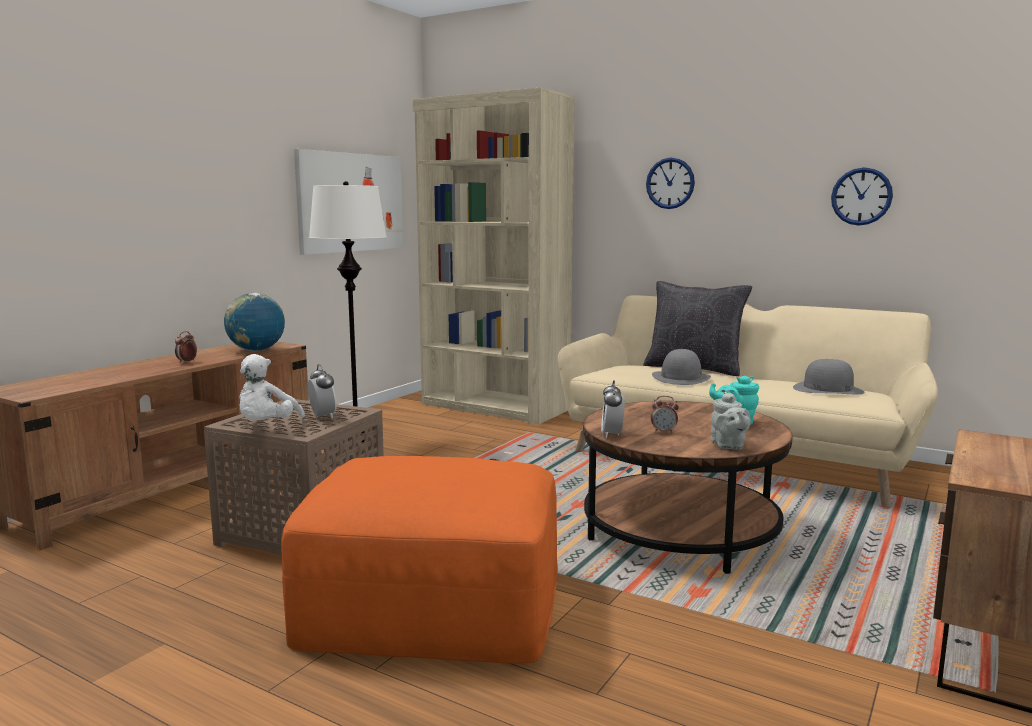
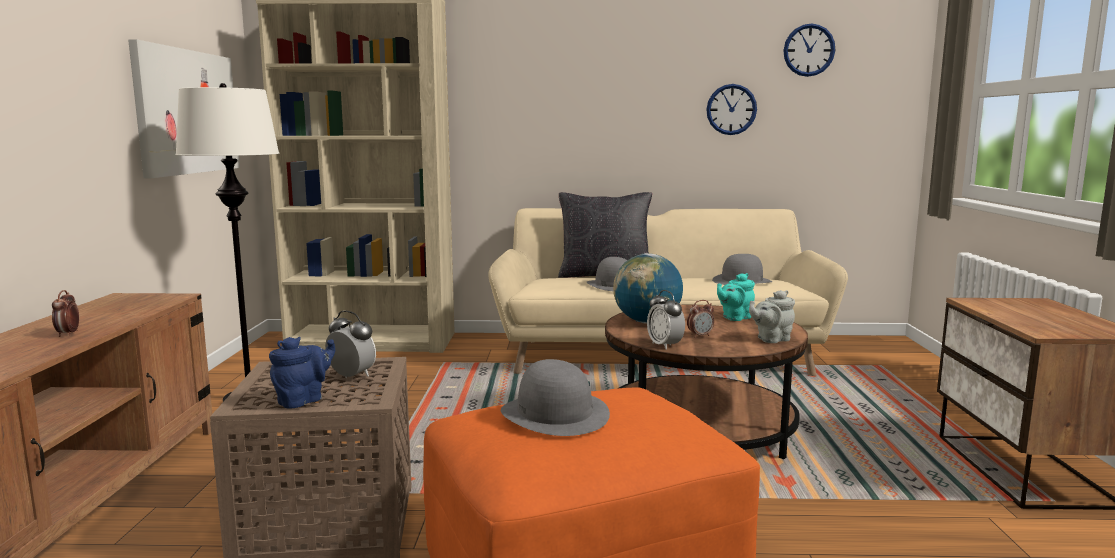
camera: 30 degrees left, 0 degrees up
(256, 350) = (145, 307): globe -> globe (647, 322)
(267, 426) = (303, 400): white plush toy -> blue teapot
(409, 467) = (555, 414): none -> grey hat
(670, 183) = (554, 95): wall clock -> wall clock (809, 50)
(728, 446) = (771, 339): grey teapot -> grey teapot turned 105 degrees clockwise

